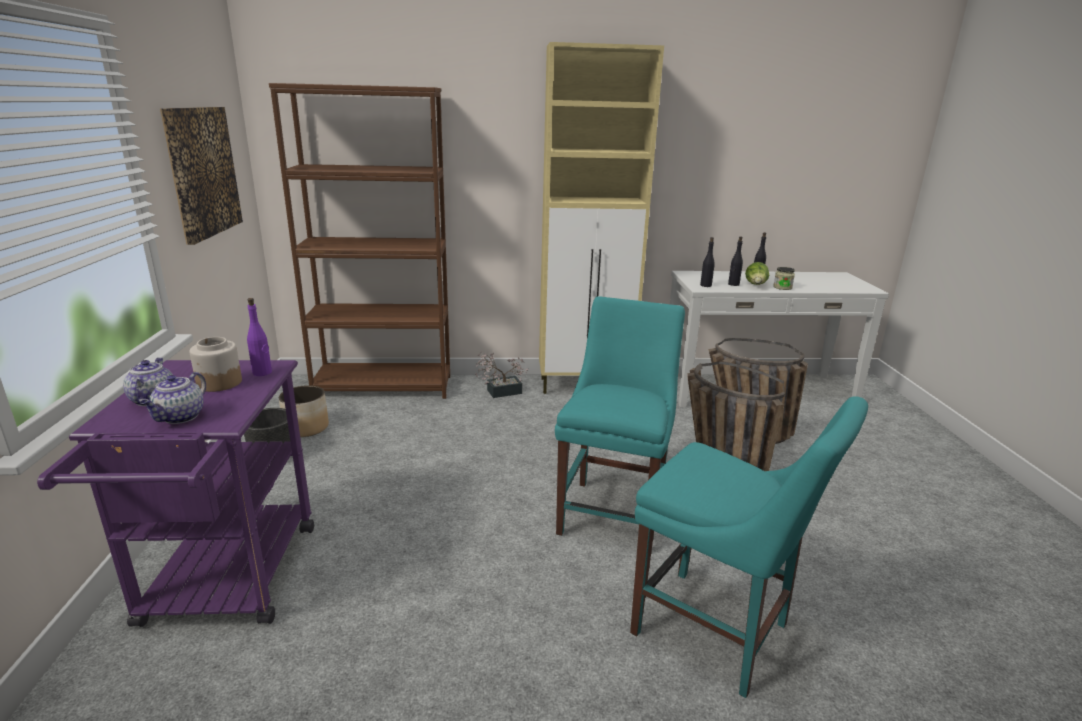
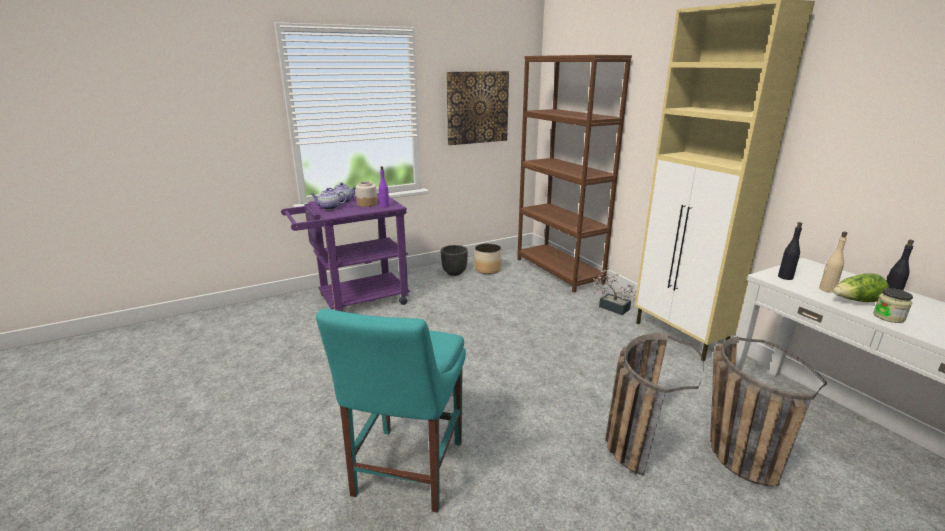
camera: 65 degrees right, 0 degrees up
(613, 512) = (507, 394): turquoise chair -> none
(733, 284) = (826, 289): black bottle -> beige bottle

